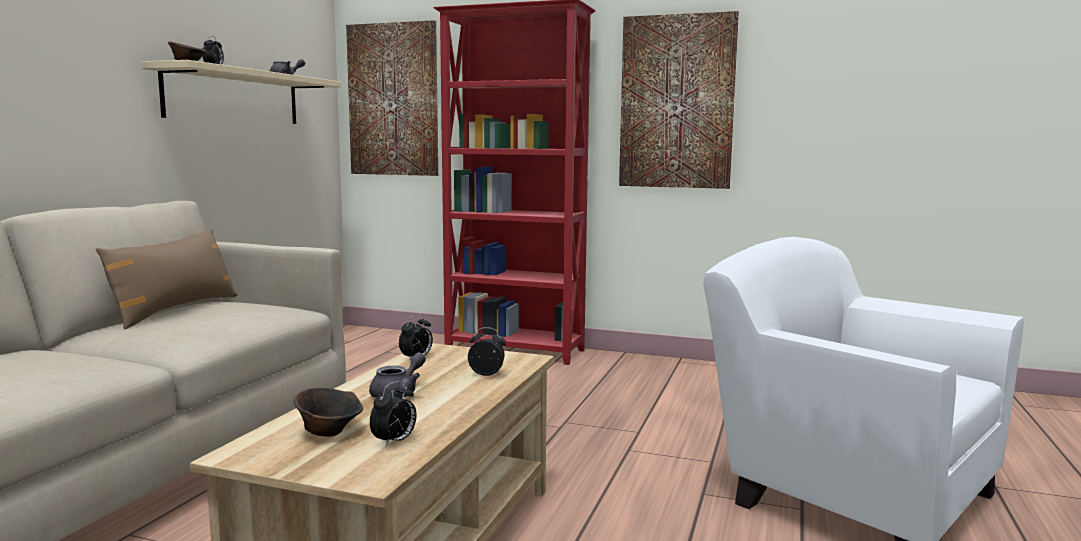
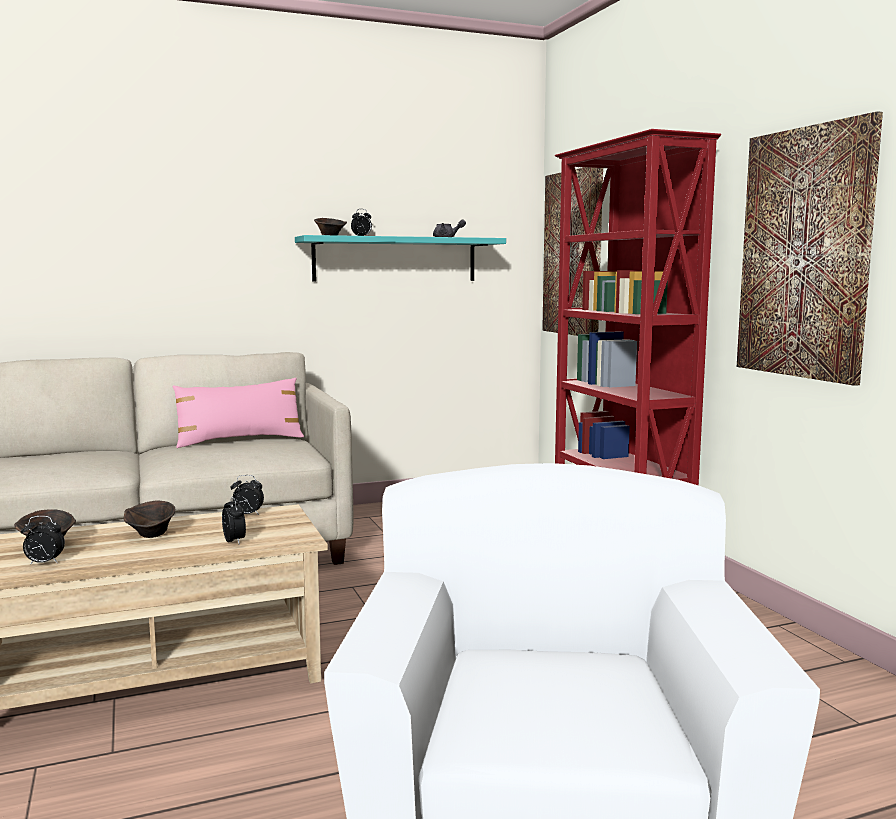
camera: 50 degrees right, 0 degrees up
(175, 310) = (240, 440): brown pillow -> pink pillow
(234, 97) = (395, 259): beige shelf -> turquoise shelf
(398, 393) = (152, 535): grey teapot -> brown bowl

